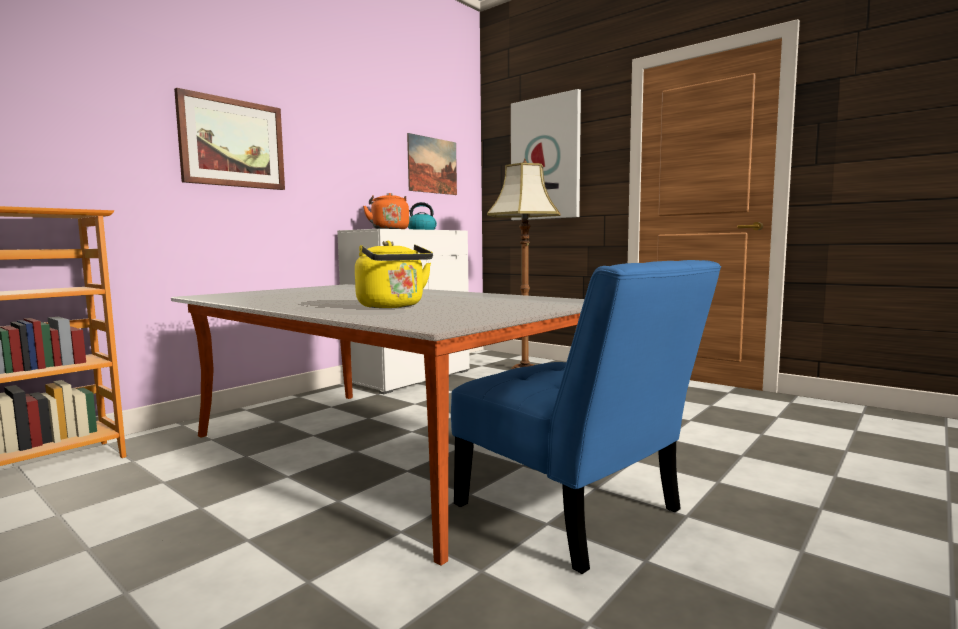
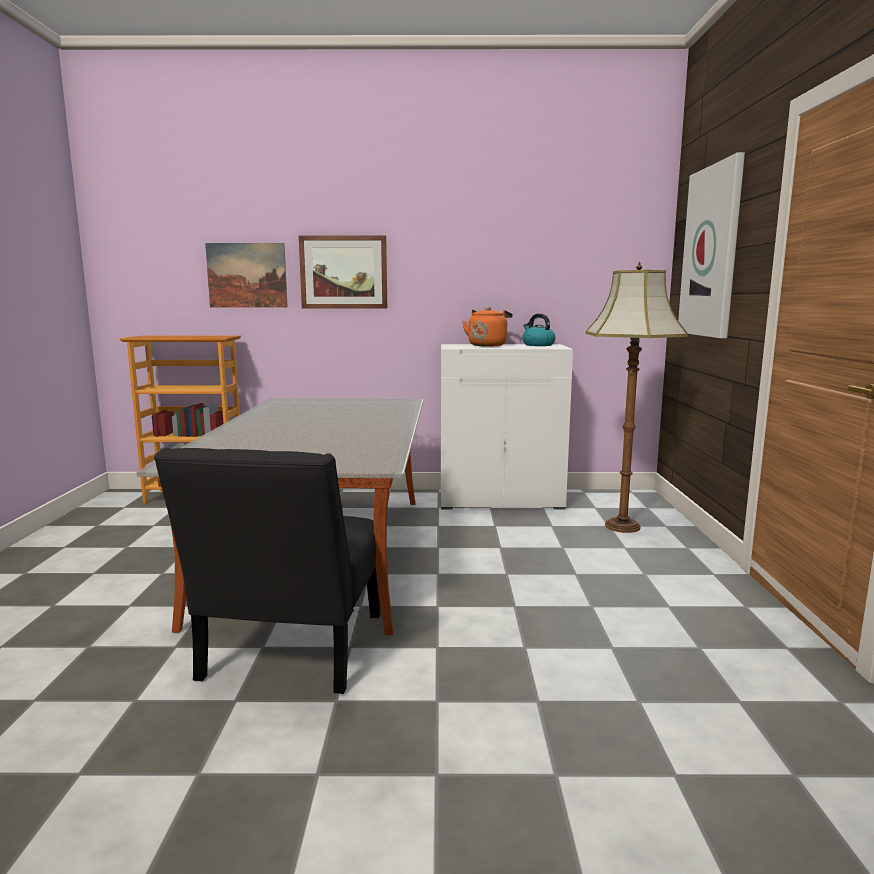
camera: 50 degrees right, 5 degrees up
(393, 306) = (266, 439): yellow kettle -> none
(432, 165) = (580, 266): picture -> picture (247, 275)
(575, 513) = (290, 652): blue chair -> black chair

